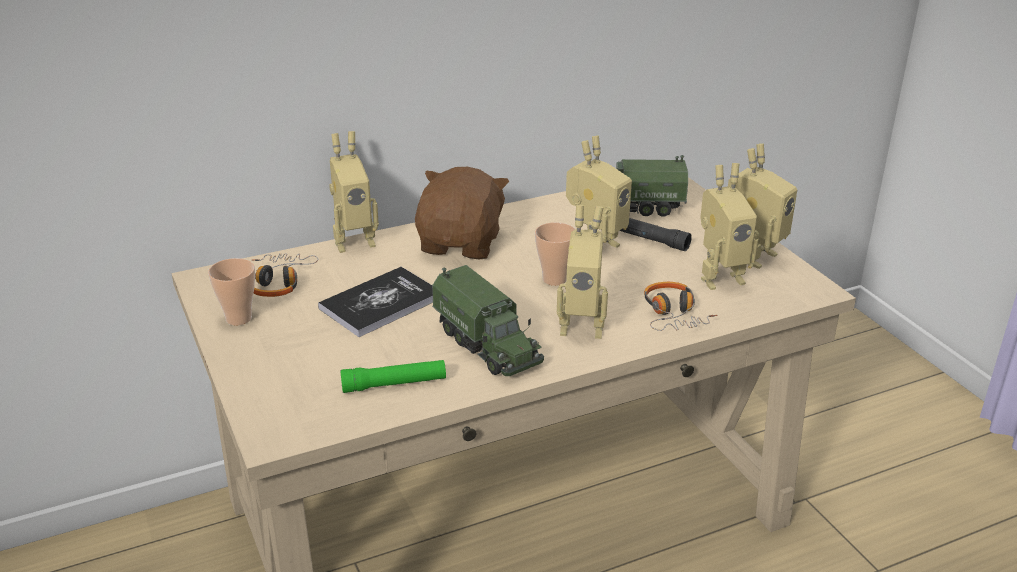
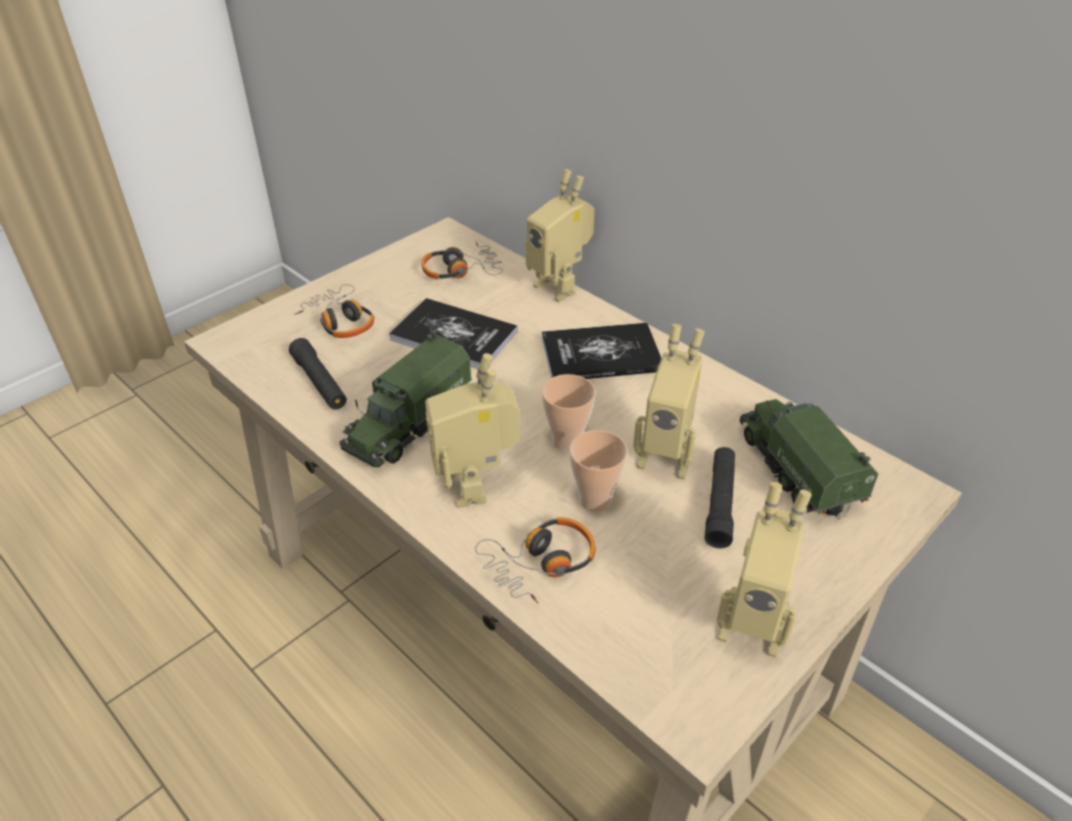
camera: 70 degrees right, 10 degrees up
(238, 318) = (392, 269): cup -> cup (595, 500)
(302, 360) = (340, 321): none -> headphones
(394, 384) = (319, 382): green flashlight -> black flashlight
(461, 244) = (601, 354): brown plush toy -> book
(719, 277) = (663, 596): toy robot -> none

